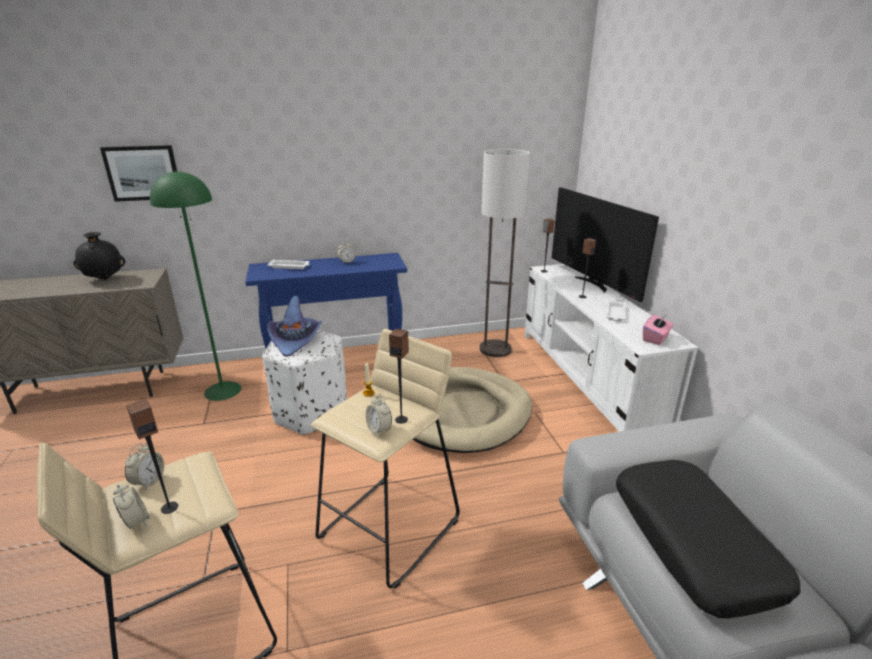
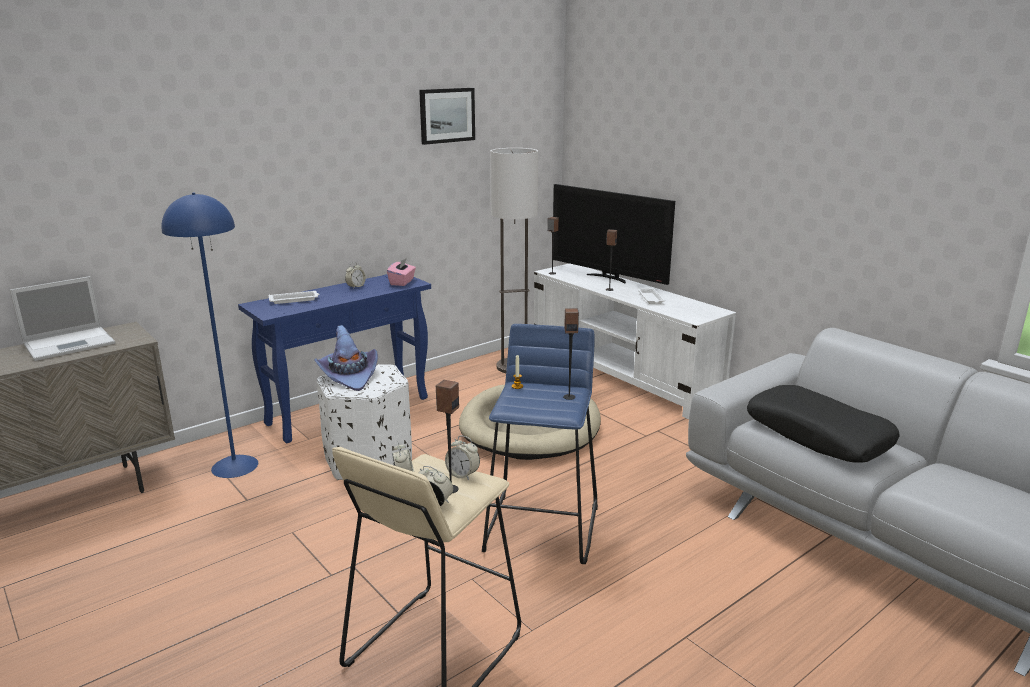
camera: 25 degrees left, 5 degrees down
(105, 279) = (71, 343): black vase -> laptop
(143, 173) = (109, 202): picture -> picture (447, 115)
(223, 390) = (235, 466): green floor lamp -> blue floor lamp
(379, 429) = (559, 407): alarm clock -> alarm clock (463, 475)
(390, 528) = (542, 527): beige stool -> blue stool
(655, 338) = (699, 311): pink tissue box -> pink tissue box (402, 282)

